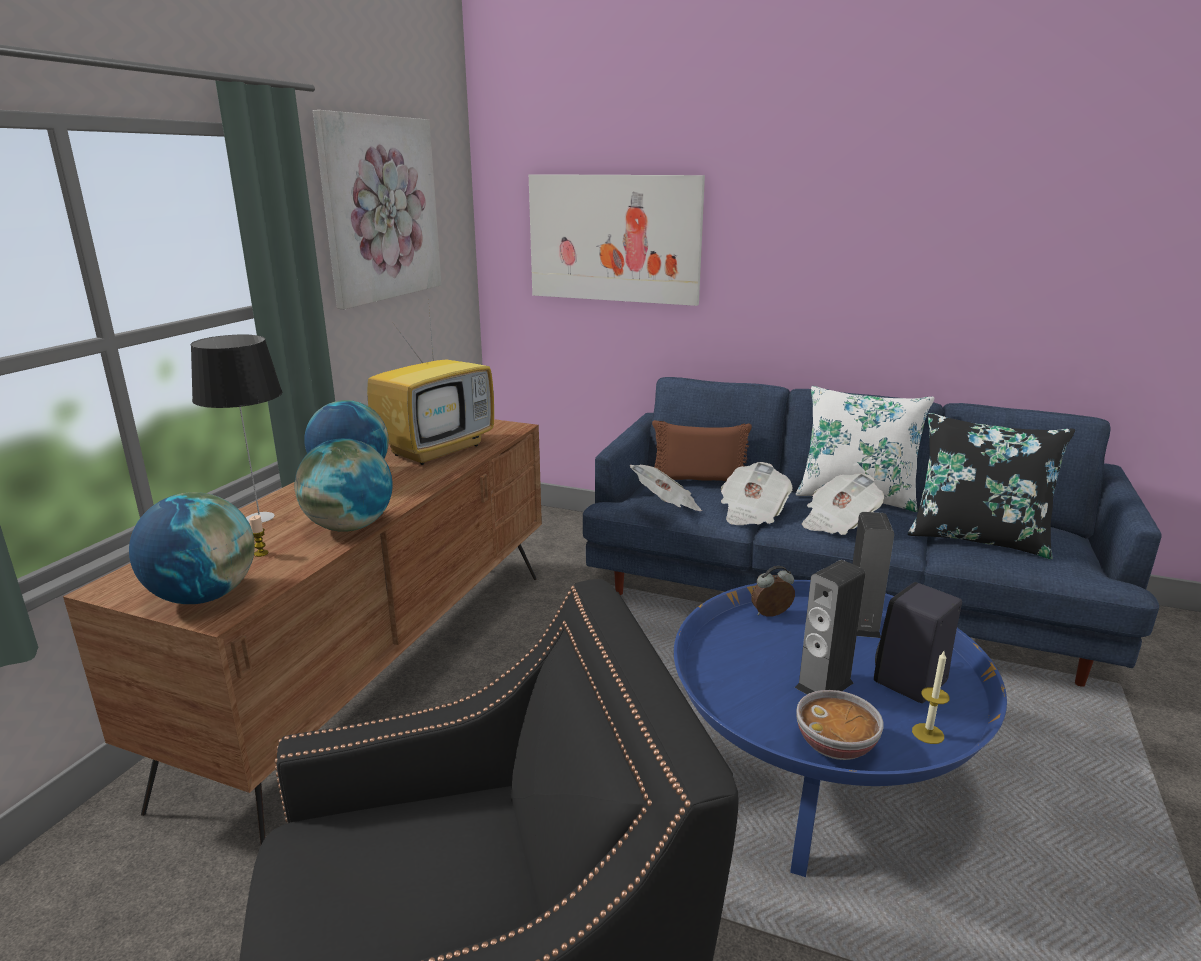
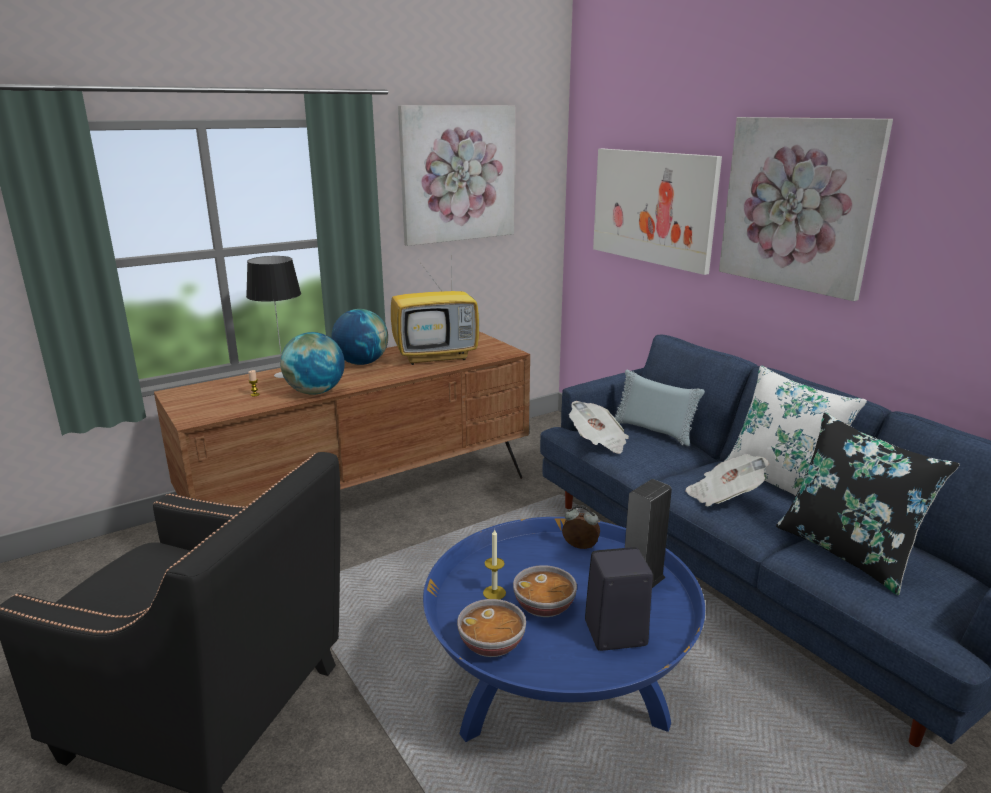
camera: 35 degrees right, 0 degrees up
(204, 596) = (201, 409): globe -> none
(698, 482) = (653, 431): brown pillow -> blue pillow
(751, 513) = (662, 467): newspaper -> none
(802, 220) = (797, 204): none -> picture
(824, 685) = (544, 607): speaker -> bowl
(928, 733) = (571, 670): candle -> candle (494, 593)

